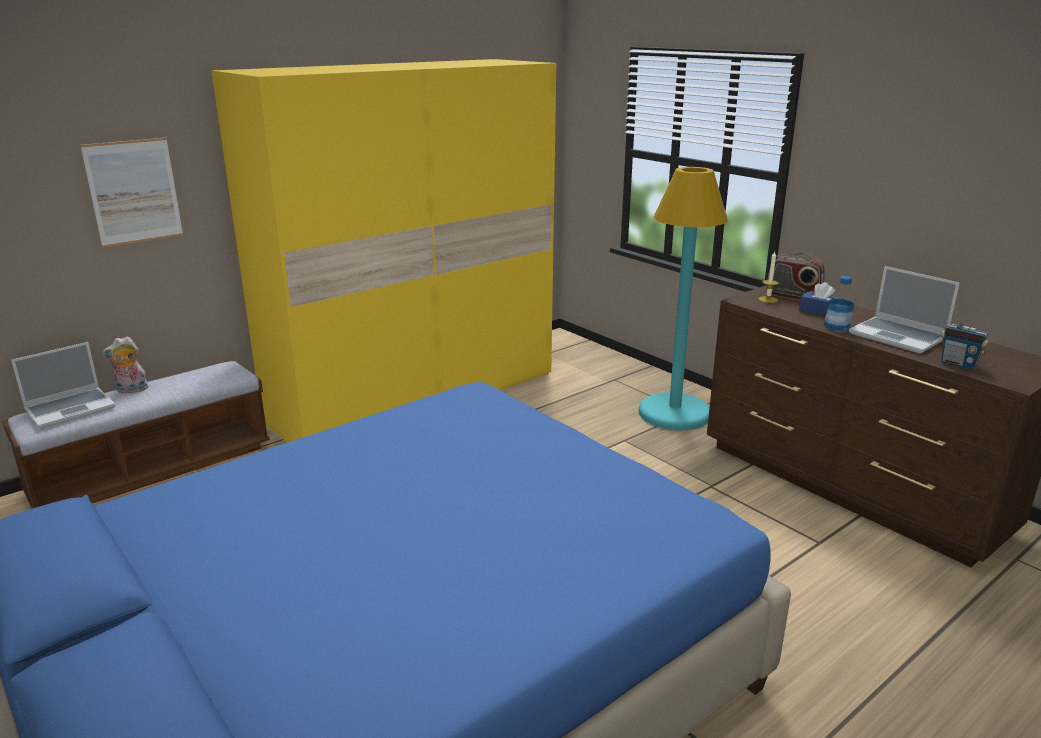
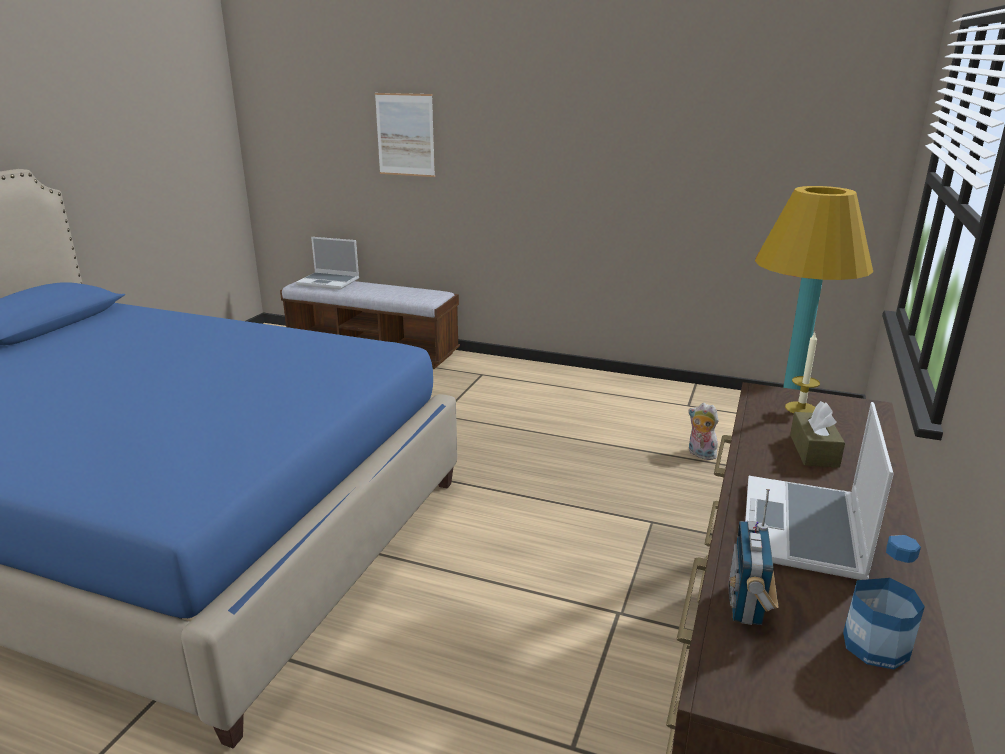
camera: 60 degrees right, 0 degrees up
(131, 390) = (370, 285): plush toy -> plush toy (700, 454)
(416, 396) = (589, 391): yellow wardrobe -> none
(793, 296) = (850, 423): radio -> none
(819, 312) = (813, 451): blue tissue box -> brown tissue box
(836, 326) = (766, 471): bottle -> bottle (875, 645)

